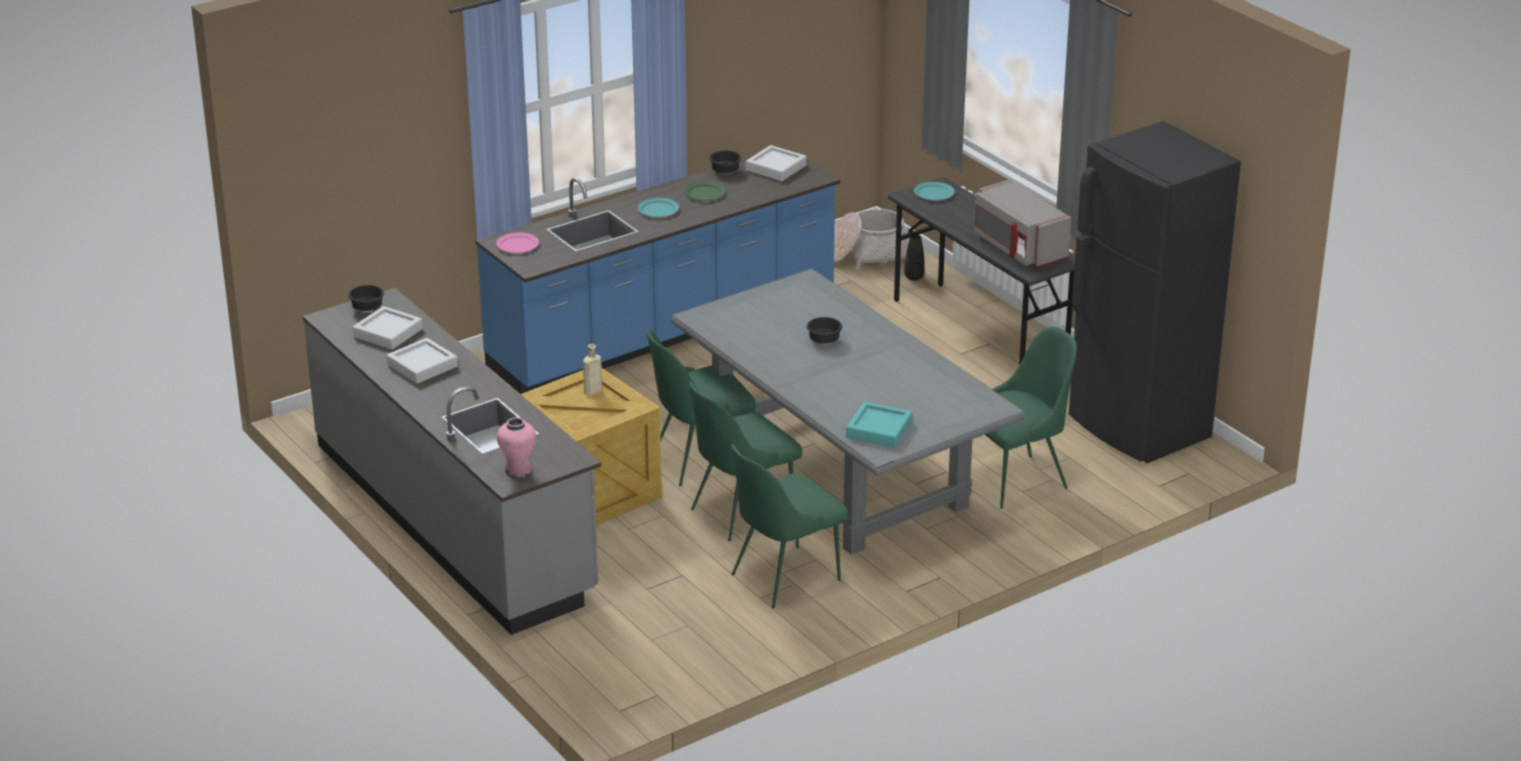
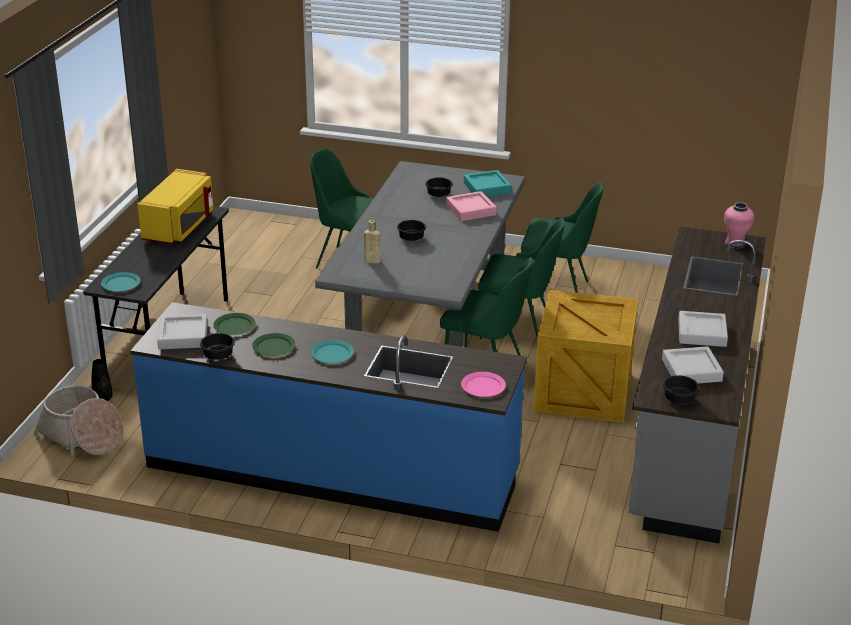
camera: 130 degrees left, 0 degrees up
(591, 392) = (570, 323): beige bottle -> beige bottle (373, 261)
(761, 190) = (235, 326): none -> green plate
(839, 397) = (471, 210): none -> pink tray
(902, 395) = (438, 194): none -> black bowl
(1018, 248) = (180, 226): grey microwave -> yellow microwave
(1138, 428) = (236, 248): black fridge -> none

